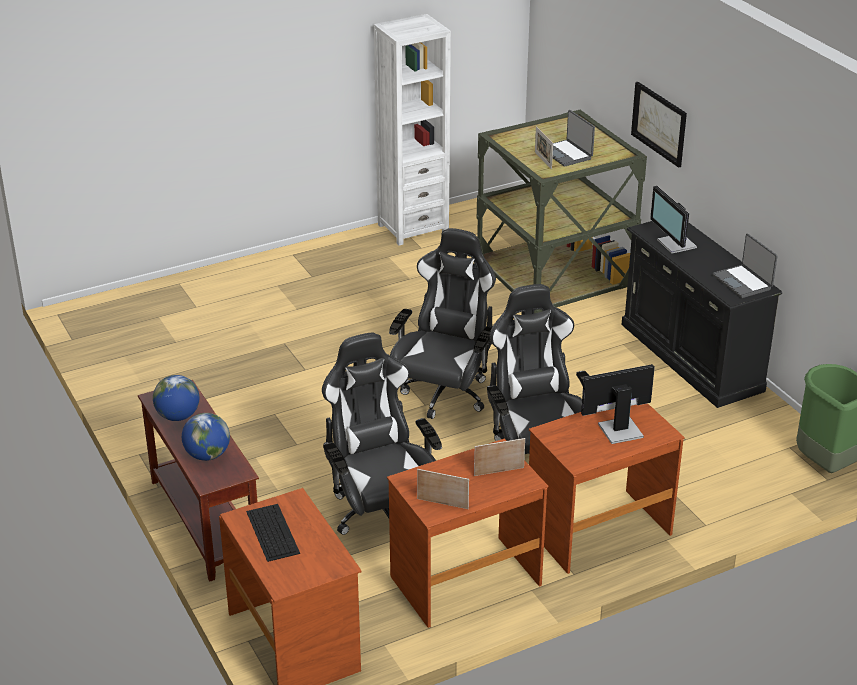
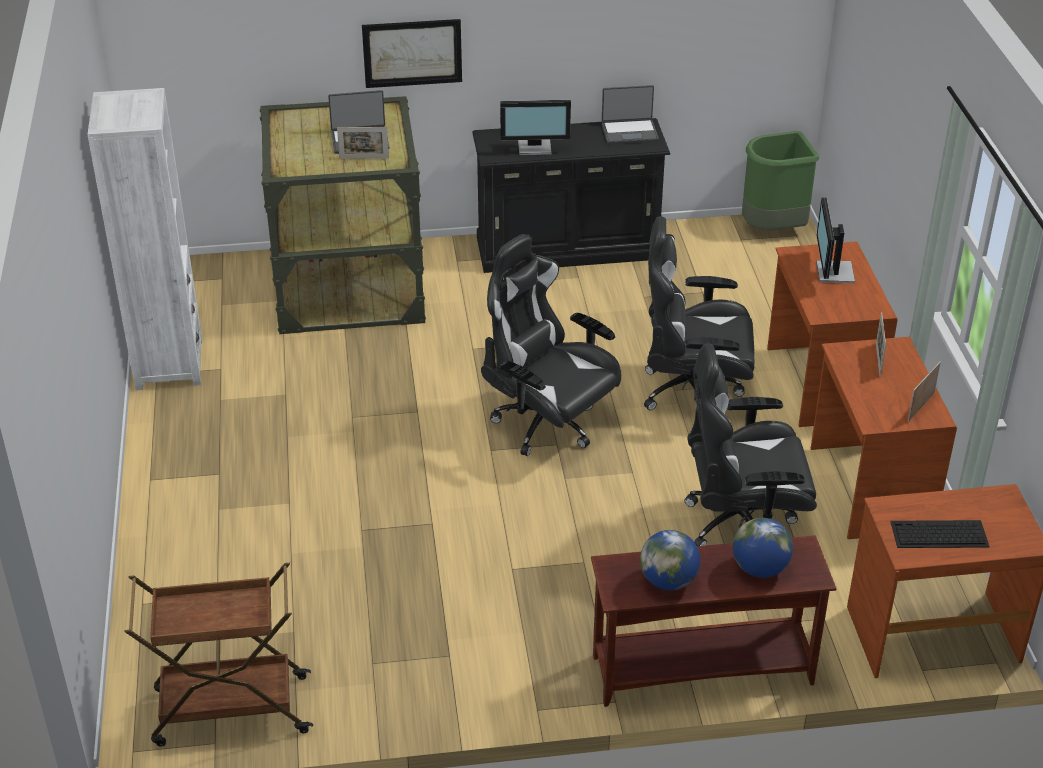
camera: 70 degrees left, 5 degrees up
(99, 337) = (230, 711): none -> brown cart

